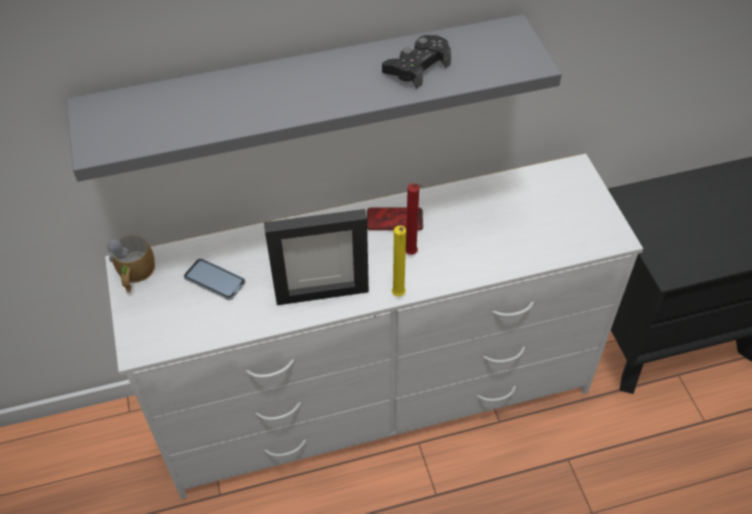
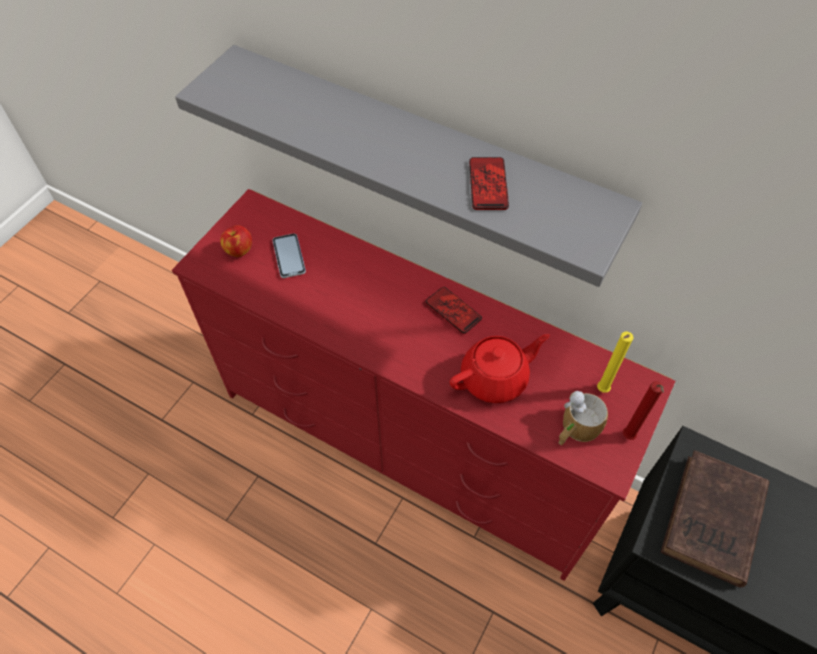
camera: 45 degrees right, 5 degrees up
(134, 274) = (249, 214): mug -> mug (575, 429)
(162, 309) = (238, 250): none -> apple
(322, 292) = (342, 321): picture frame -> none
(376, 397) = (409, 441): white dresser -> red dresser
(398, 296) = (388, 368): yellow candle -> yellow candle (601, 391)
(412, 254) = (434, 346): red candle -> red candle (628, 438)
(417, 67) = (488, 184): black game controller -> phone
(479, 241) = (495, 378): none -> red teapot
(681, 234) = (712, 522): none -> brown book

